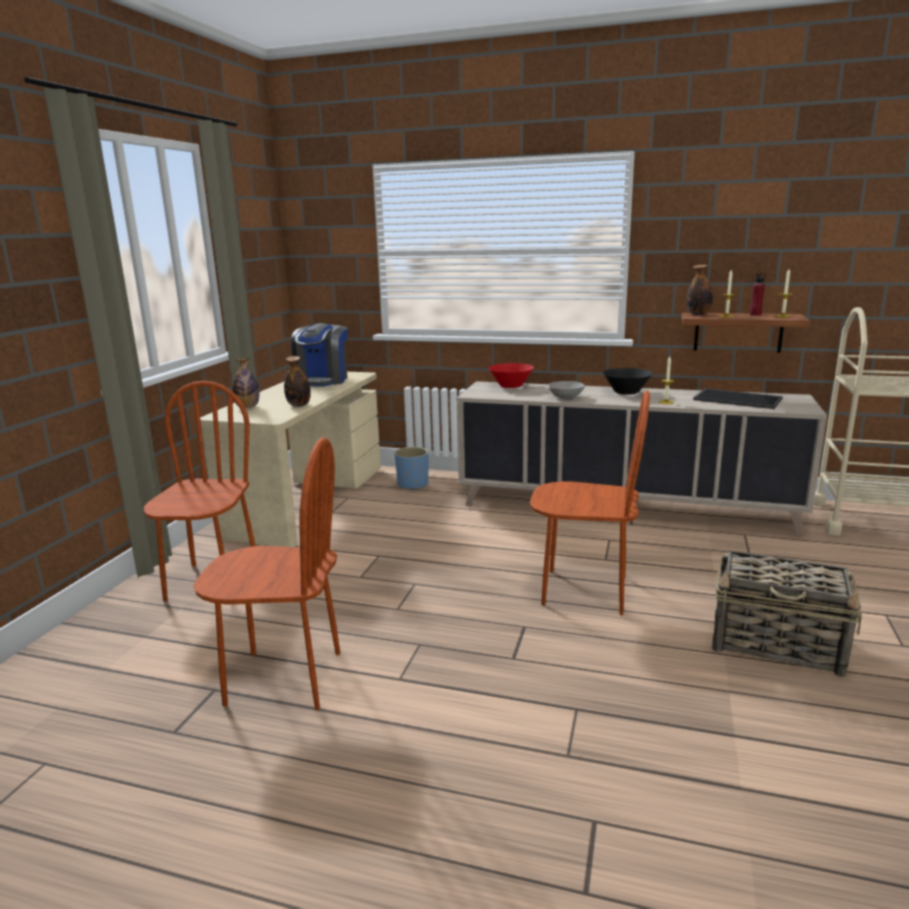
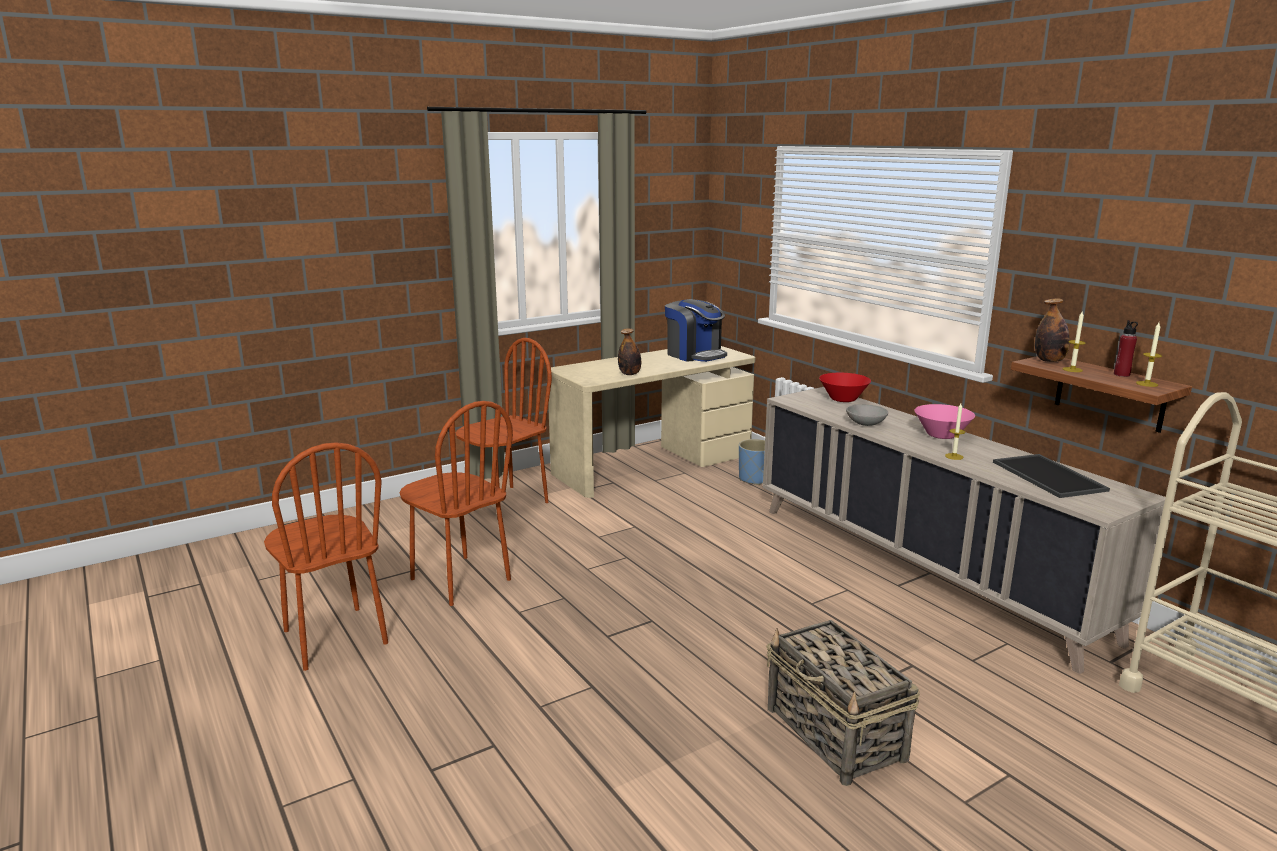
camera: 40 degrees right, 0 degrees up
(247, 407) = (593, 367): bottle -> none
(322, 380) = (695, 355): coffee machine -> coffee machine turned 90 degrees counterclockwise
(584, 591) = (745, 618): brown chair -> brown chair (334, 637)
(626, 392) = (942, 435): black bowl -> pink bowl

